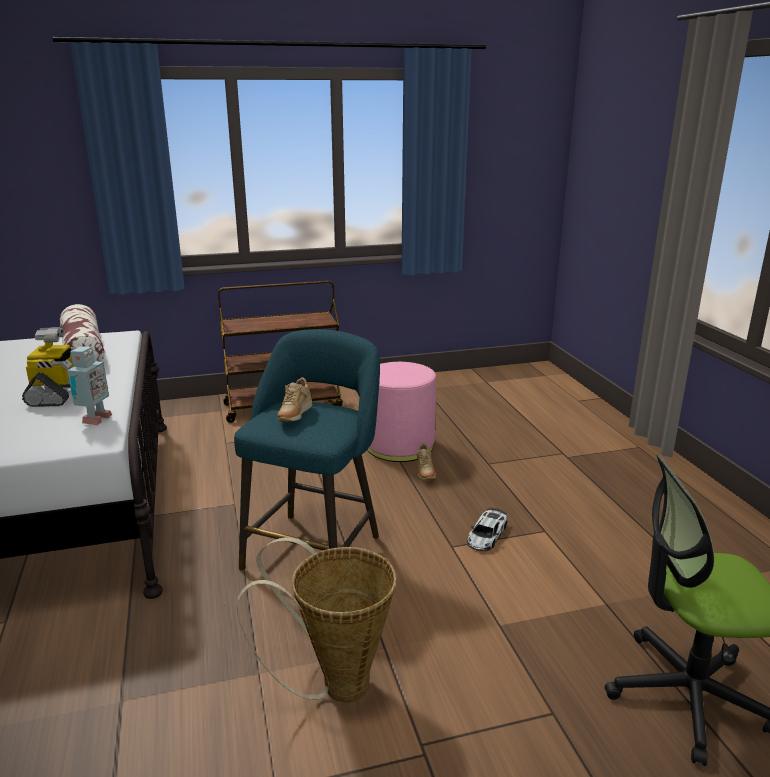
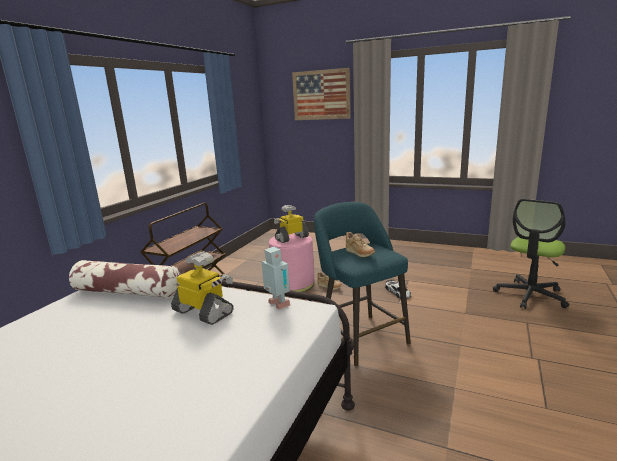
camera: 50 degrees left, 5 degrees down
(335, 684) = (479, 367): basket -> none
(402, 372) = (291, 238): none -> toy robot
(642, 127) = (321, 95): none -> picture

